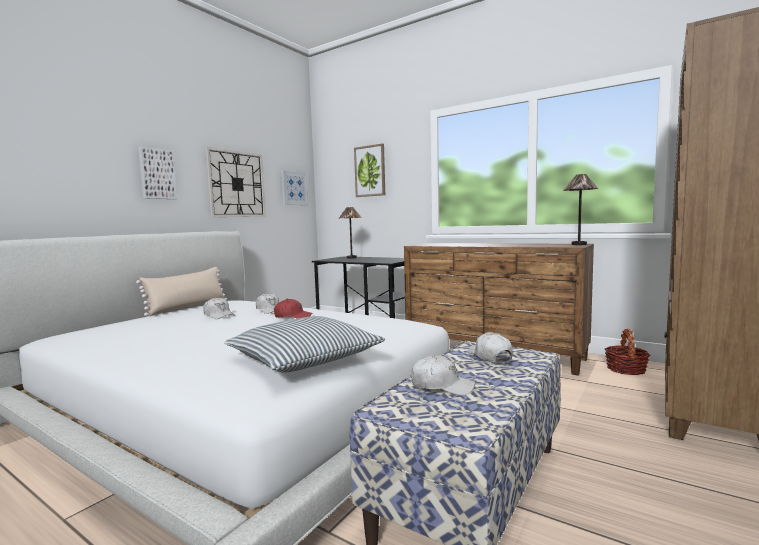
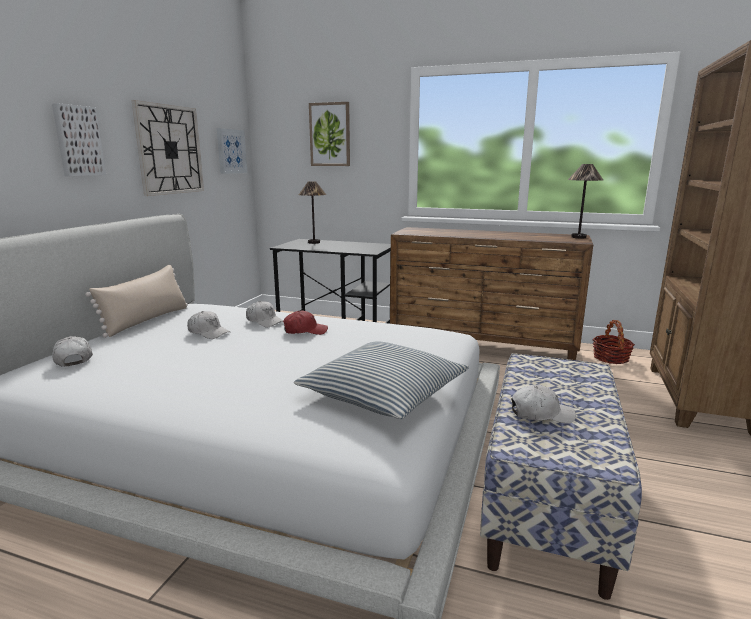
camera: 15 degrees left, 10 degrees up
(489, 356) = (552, 373): white cap -> white cap (73, 359)

